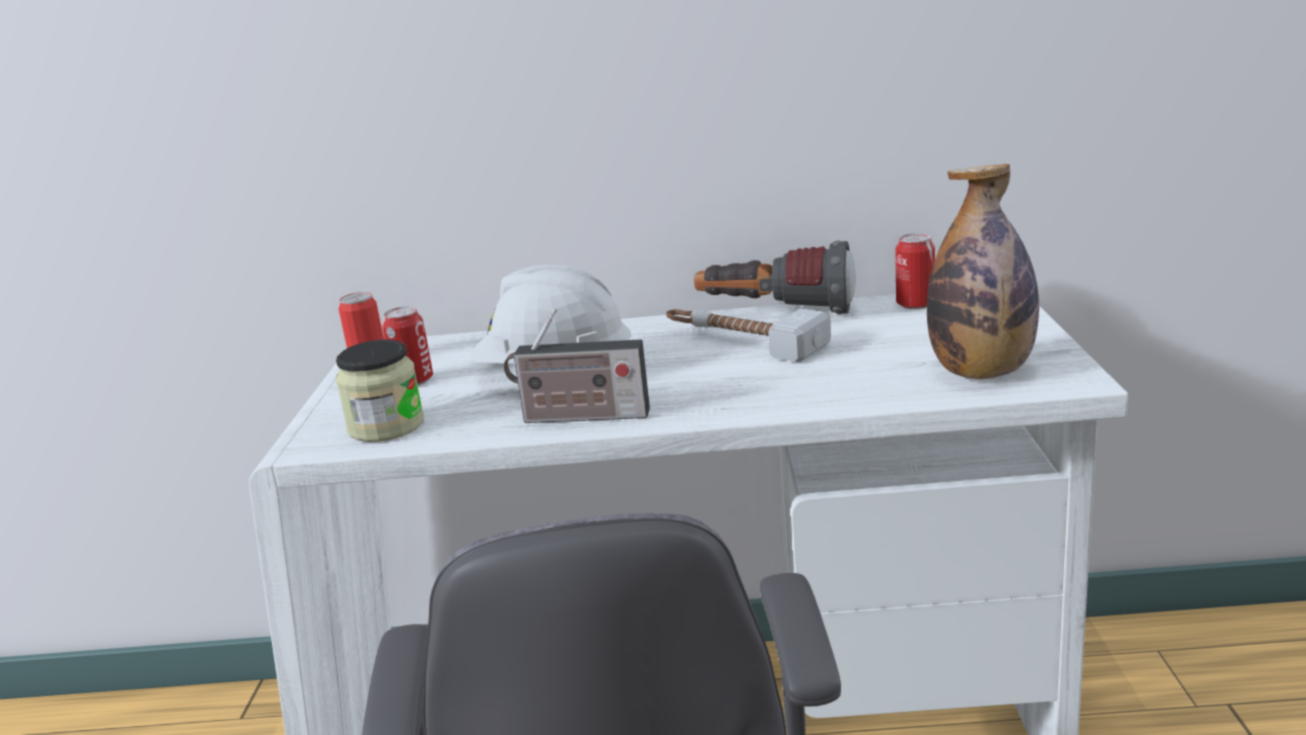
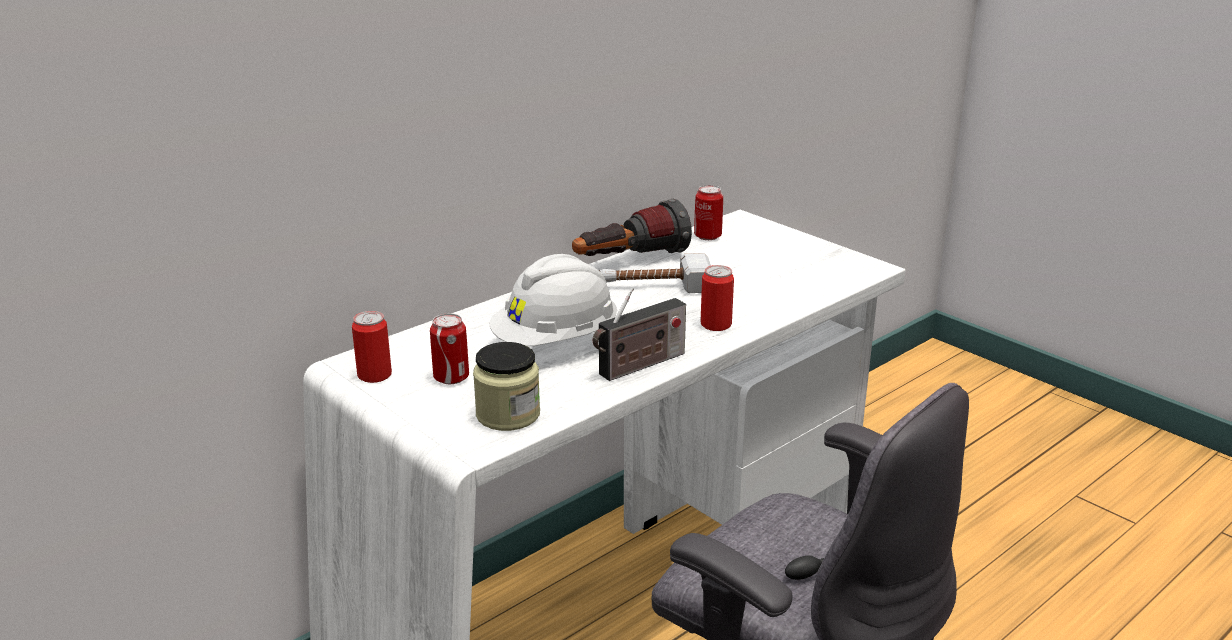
camera: 45 degrees left, 5 degrees up
(740, 397) = (716, 324): none -> can
(981, 372) = (820, 274): bottle -> none

